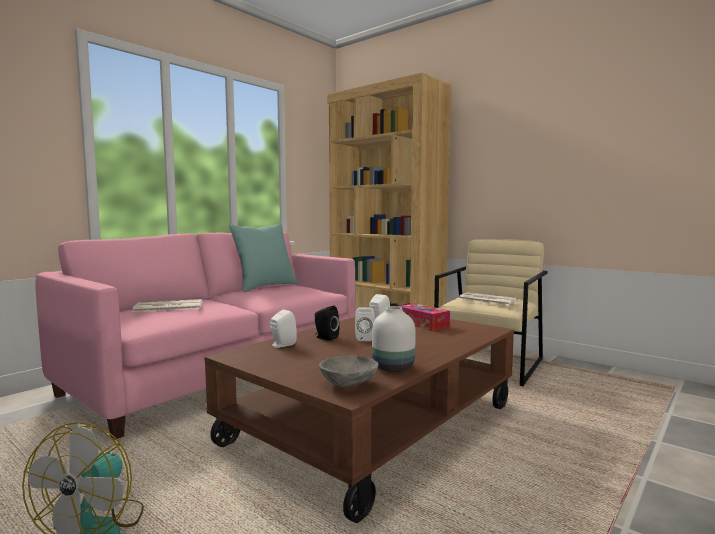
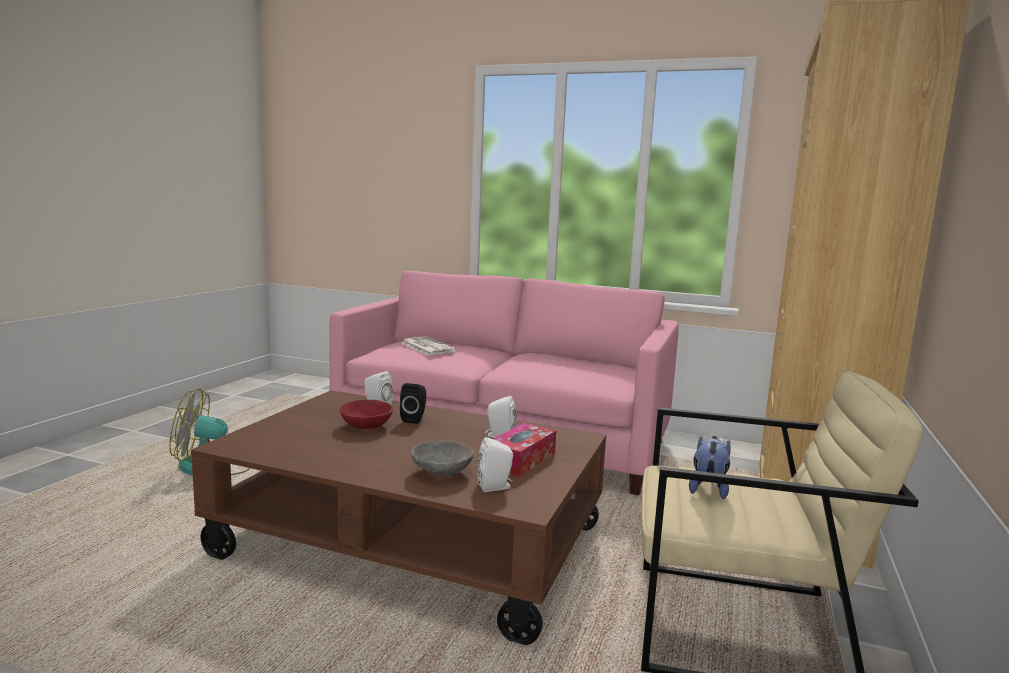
camera: 70 degrees right, 5 degrees up
(265, 287) = (582, 360): turquoise pillow -> none
(331, 350) = (366, 426): none -> red bowl
(349, 384) = (254, 443): grey bowl -> grey bowl (441, 473)
(365, 338) = (422, 435): white speaker -> white speaker (496, 487)
(392, 368) = (307, 455): white vase -> none
(486, 300) = (708, 488): newspaper -> plush toy

